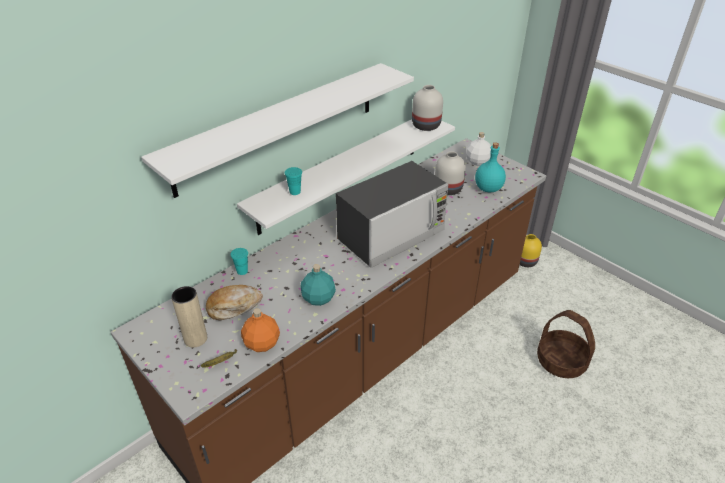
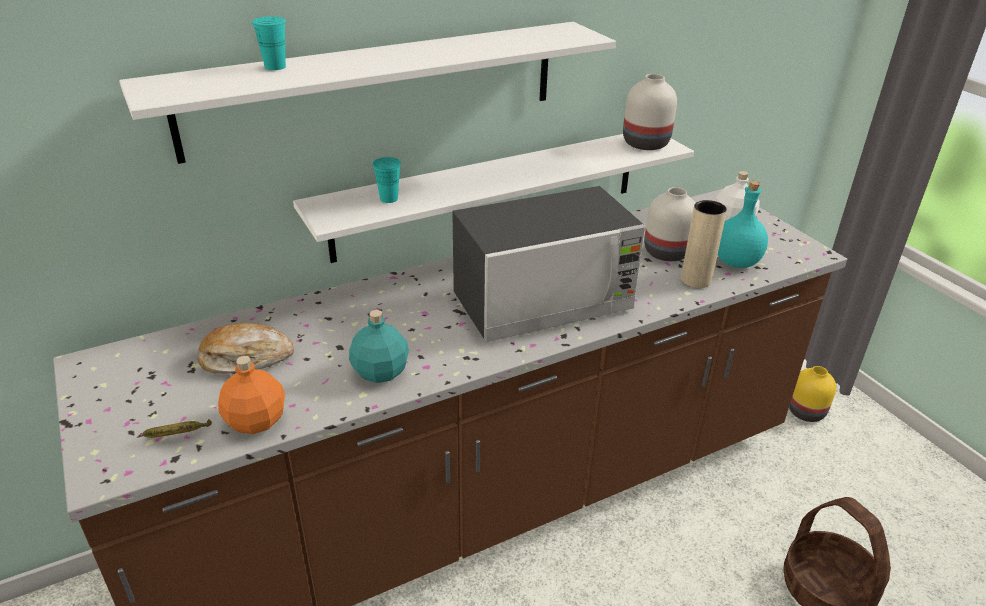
camera: 15 degrees right, 5 degrees down
(195, 339) = (163, 393): beige vase -> beige vase (696, 280)
(242, 271) = (287, 311): turquoise cup -> turquoise cup (275, 67)

